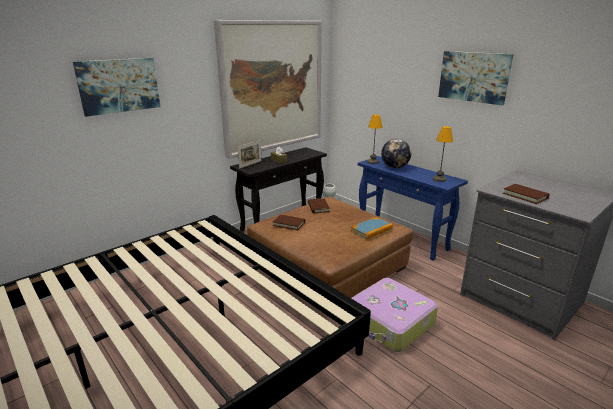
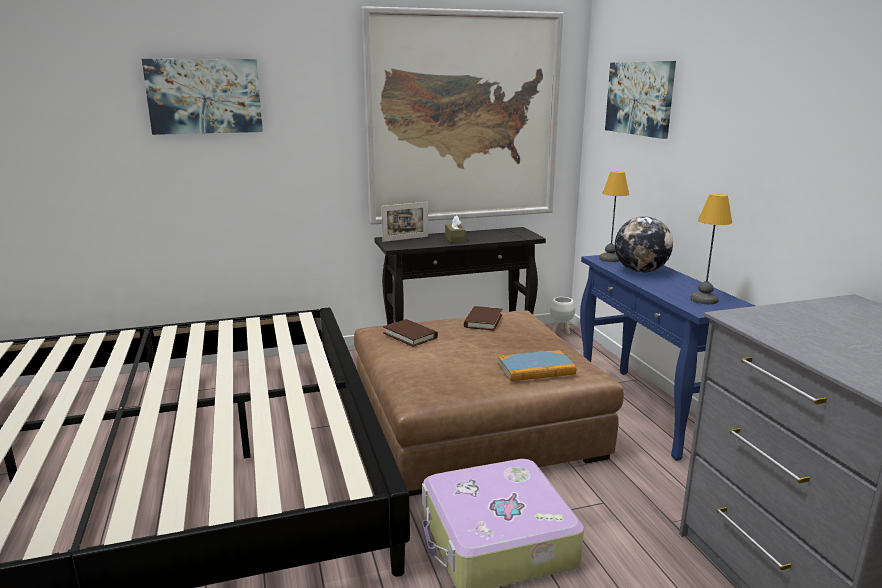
camera: 25 degrees right, 5 degrees down
(474, 77) = (788, 97): picture -> picture (640, 98)
(525, 196) = (801, 337): brown book -> none

